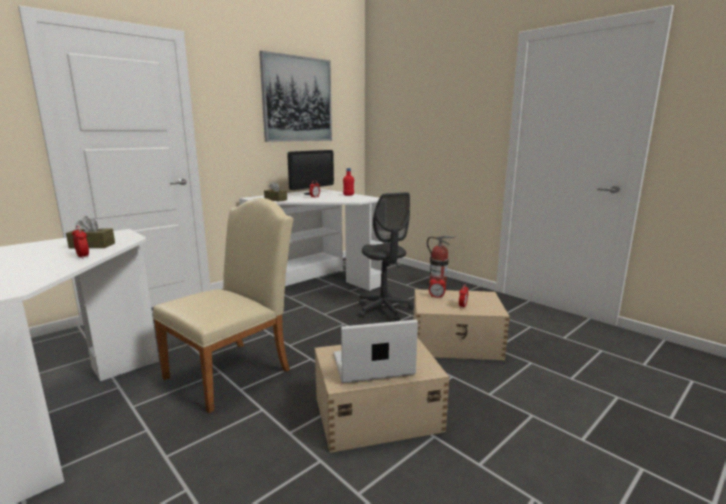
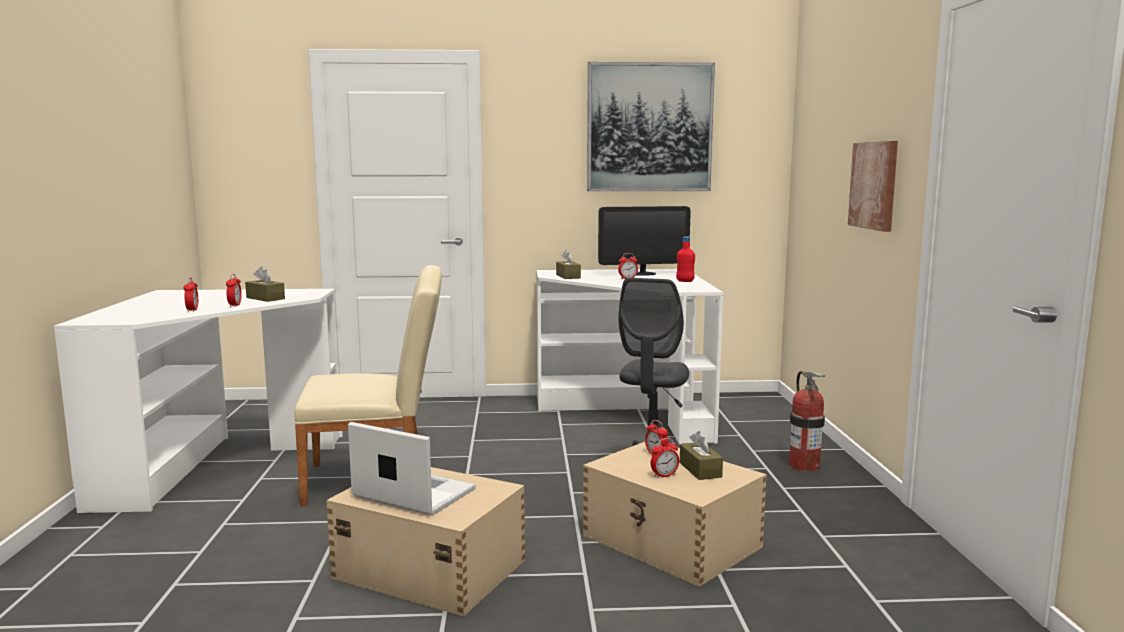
camera: 40 degrees right, 5 degrees down
(49, 269) = (192, 310): none -> alarm clock
(458, 134) = (874, 185): none -> picture
(469, 298) = (700, 470): none -> brown tissue box

